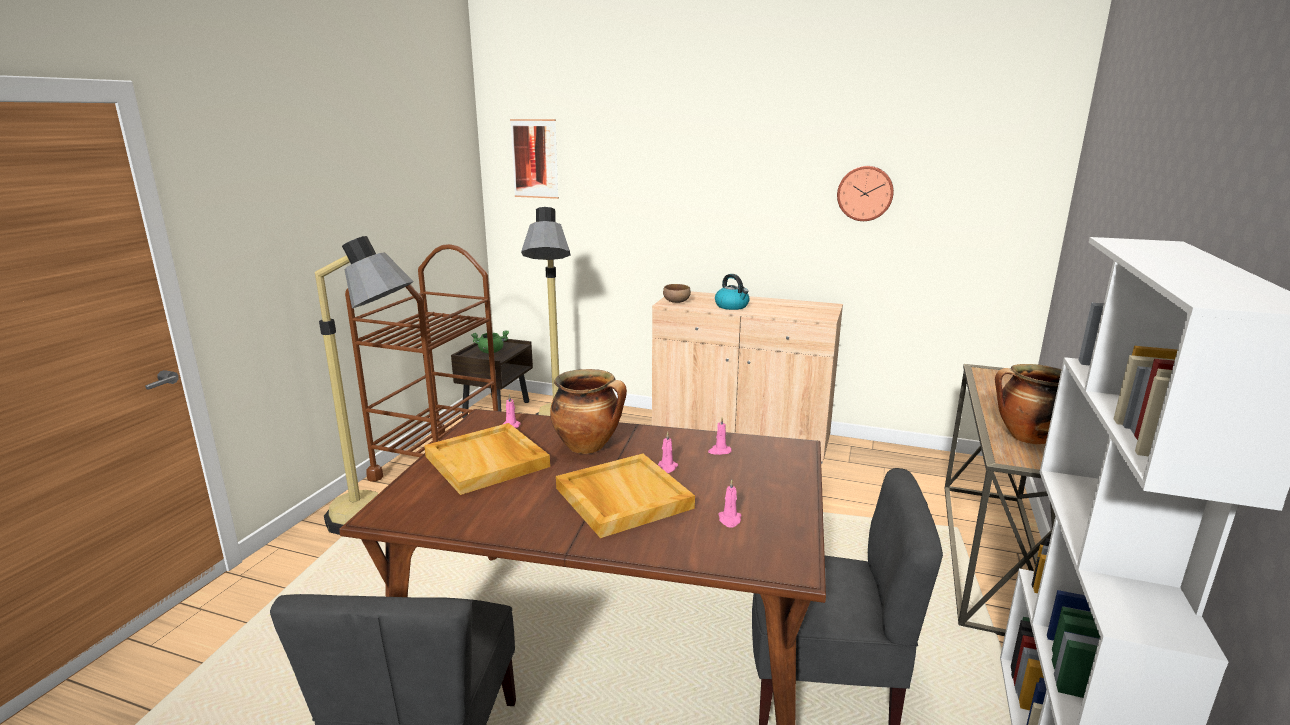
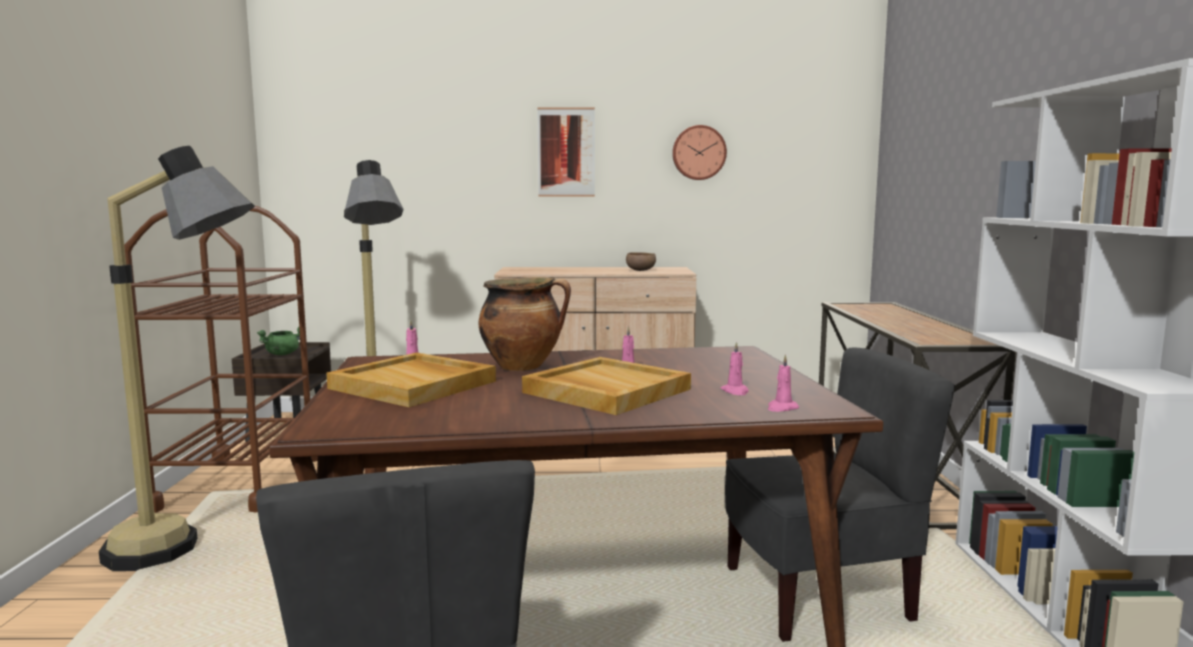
camera: 20 degrees left, 10 degrees down
(535, 159) = (329, 126): picture -> picture (566, 152)
(677, 302) = (518, 272): brown bowl -> brown bowl (641, 270)
(719, 451) = (668, 358): pink candle -> pink candle (782, 408)
(732, 306) = (580, 271): kettle -> none
(1027, 438) = (927, 332): cooking pot -> none

